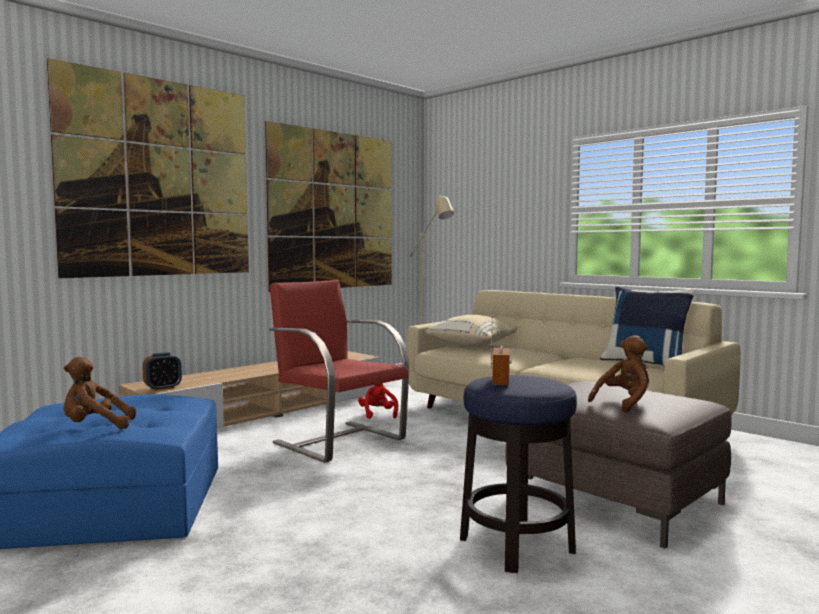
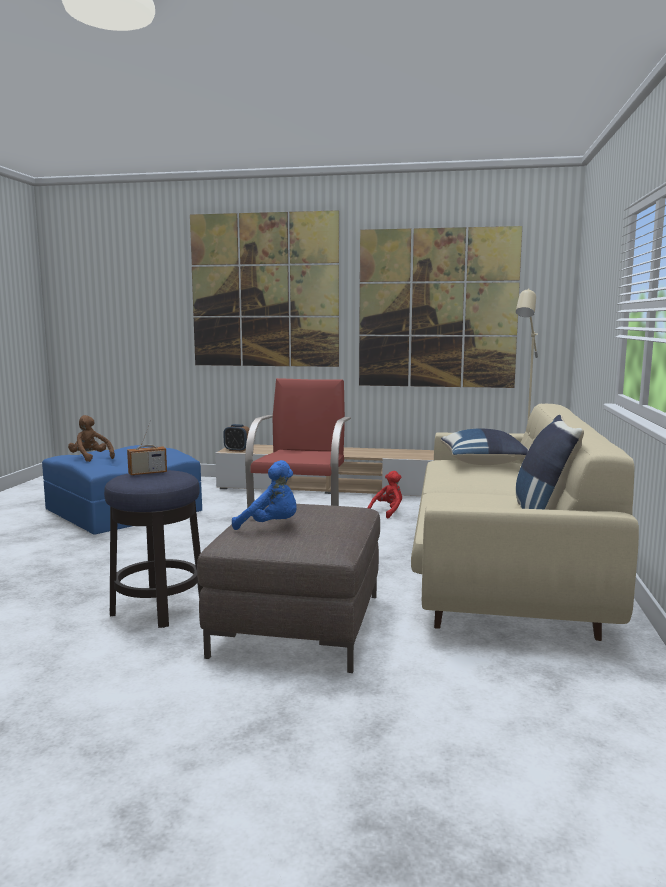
camera: 55 degrees right, 5 degrees up
(474, 345) = (484, 464): beige pillow -> blue pillow
(624, 403) = (271, 526): brown plush toy -> blue plush toy

